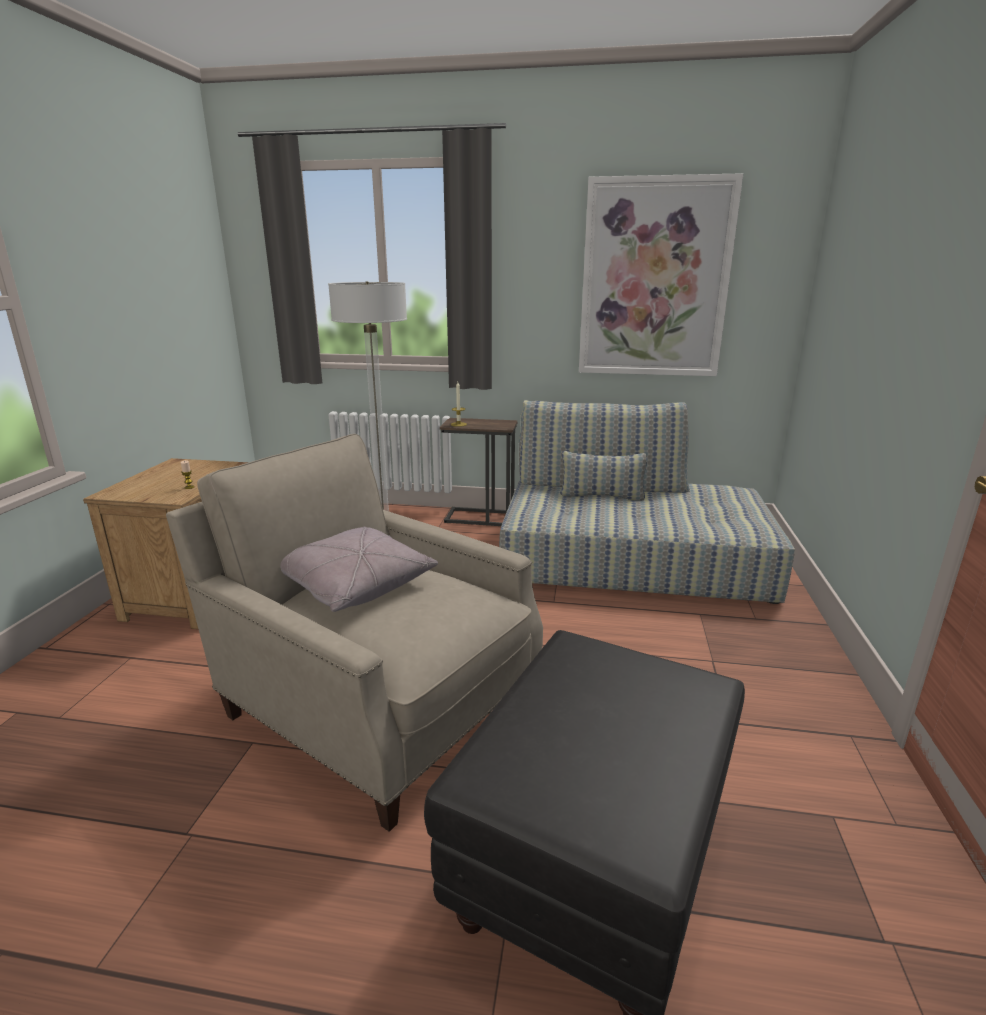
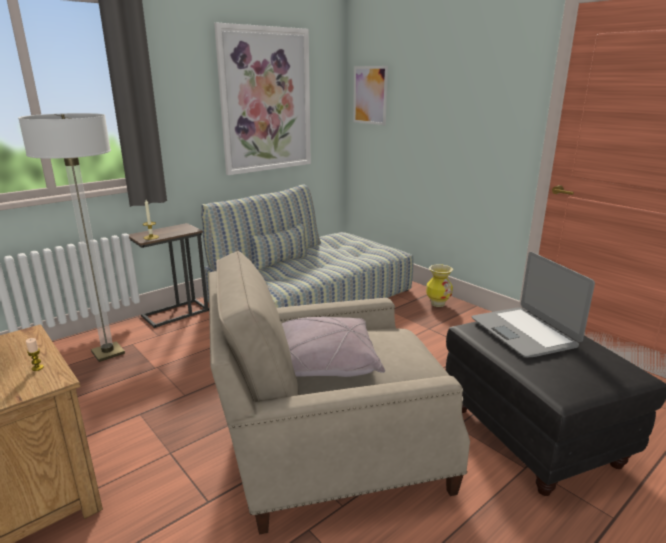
camera: 50 degrees left, 0 degrees up
(621, 687) = (524, 332): none -> laptop
(790, 640) = (437, 304): none -> vase
(830, 276) = (370, 95): none -> picture

